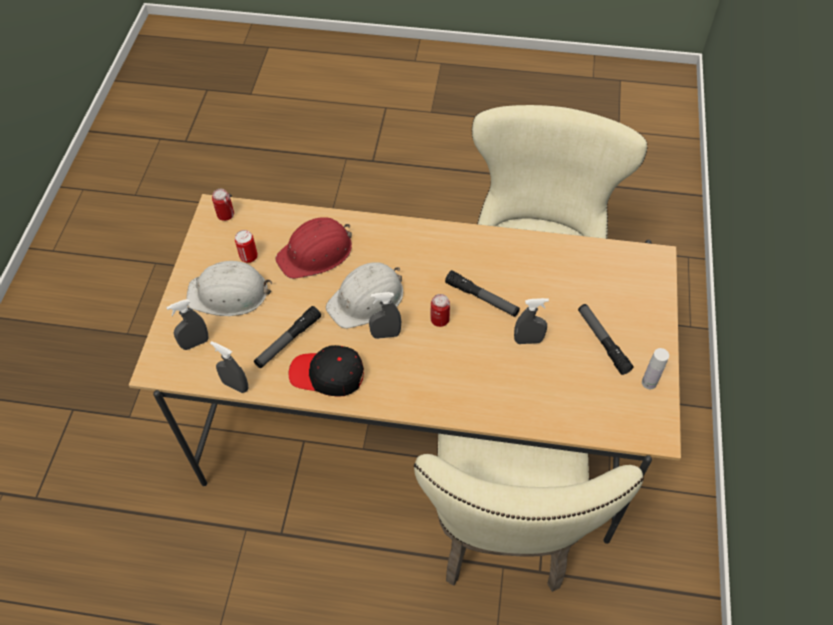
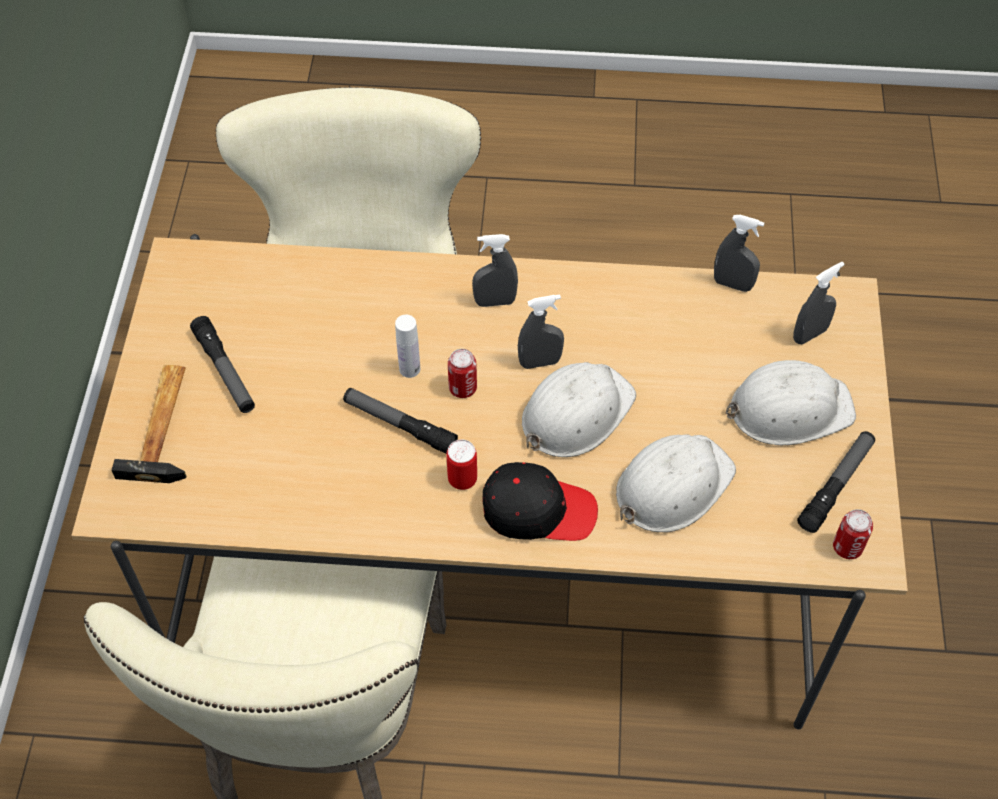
camera: 175 degrees right, 0 degrees up
(249, 257) = (779, 471): can -> can (462, 479)
(288, 341) = (678, 345): flashlight -> flashlight (836, 485)
(316, 252) = (672, 485): red hard hat -> white hard hat
(327, 375) = (612, 304): black cap -> black cap (538, 510)
(528, 340) = (333, 366): grey spray bottle -> grey spray bottle (495, 302)
(635, 307) = (165, 425): none -> hammer
(649, 382) = (171, 320): white bottle -> white bottle (409, 369)

